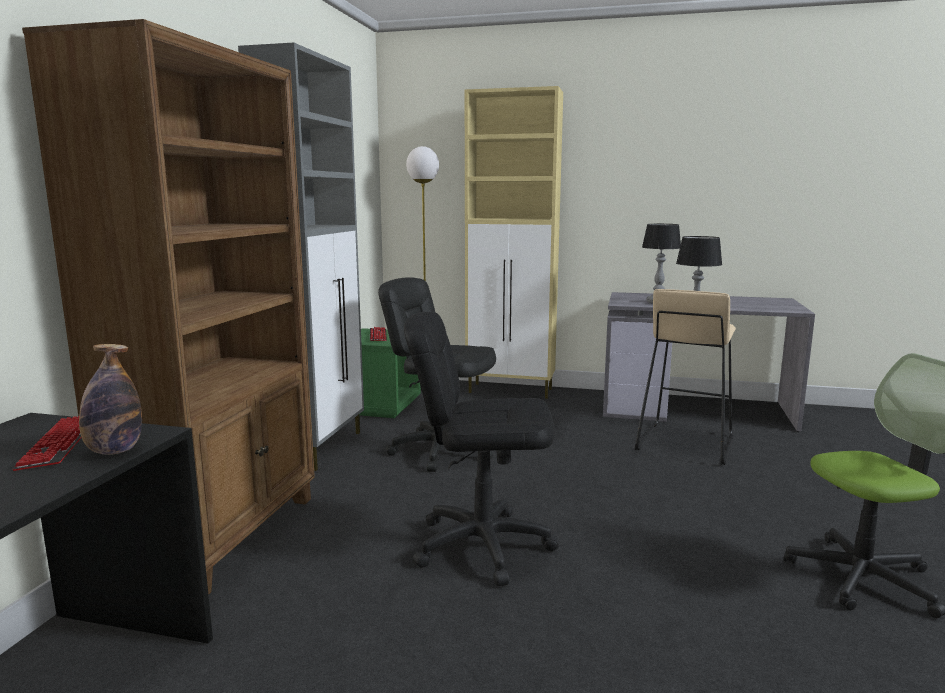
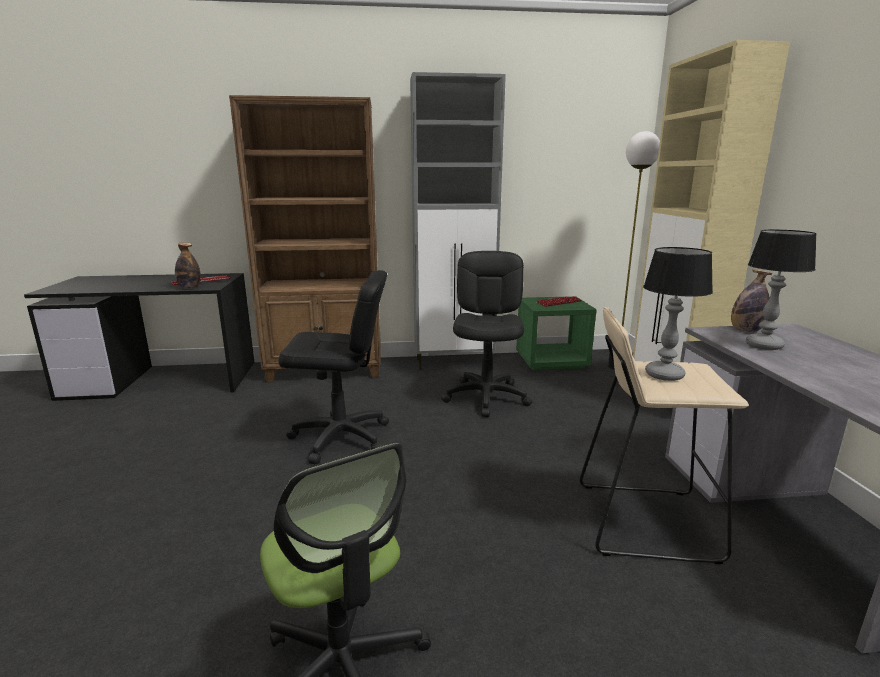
camera: 70 degrees right, 5 degrees up
(482, 545) = (341, 438): black office chair -> black office chair turned 105 degrees clockwise
(624, 299) = (745, 331): none -> bottle

